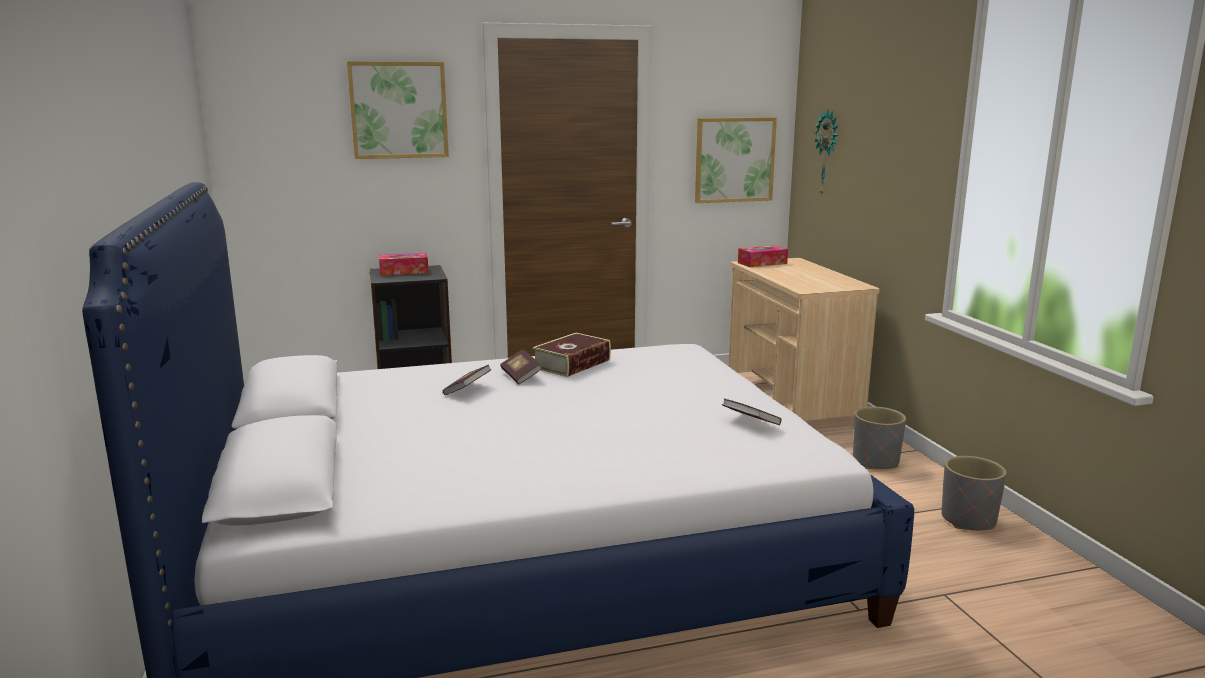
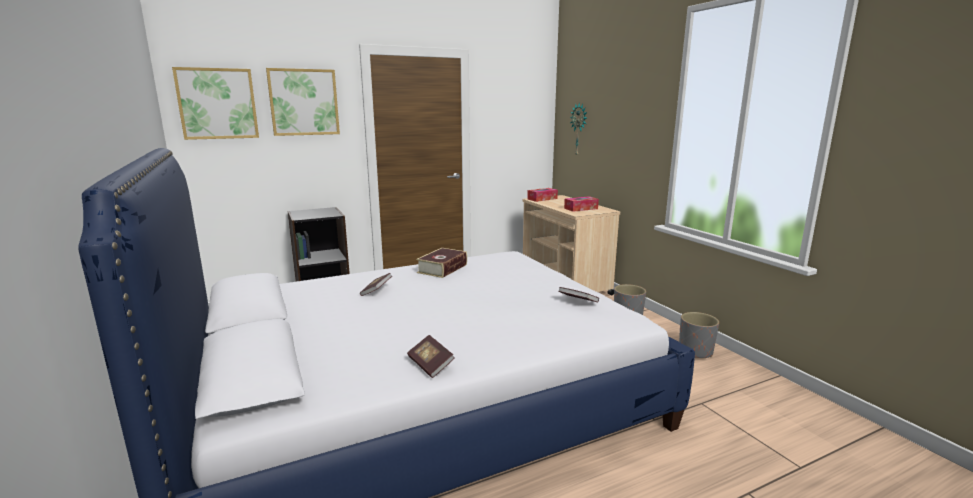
camera: 10 degrees left, 0 degrees up
(404, 271) = (312, 212): tissue box -> tissue box (581, 208)
(521, 376) = (411, 279): book -> book (430, 365)
(734, 160) = (520, 135): picture -> picture (217, 103)

